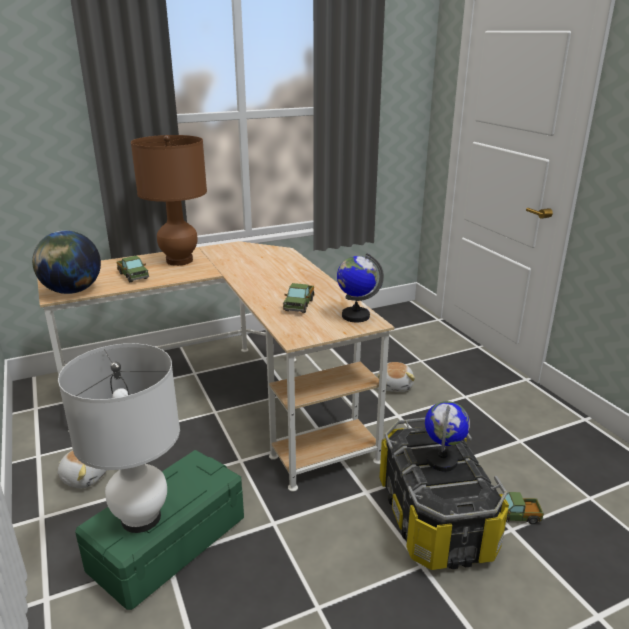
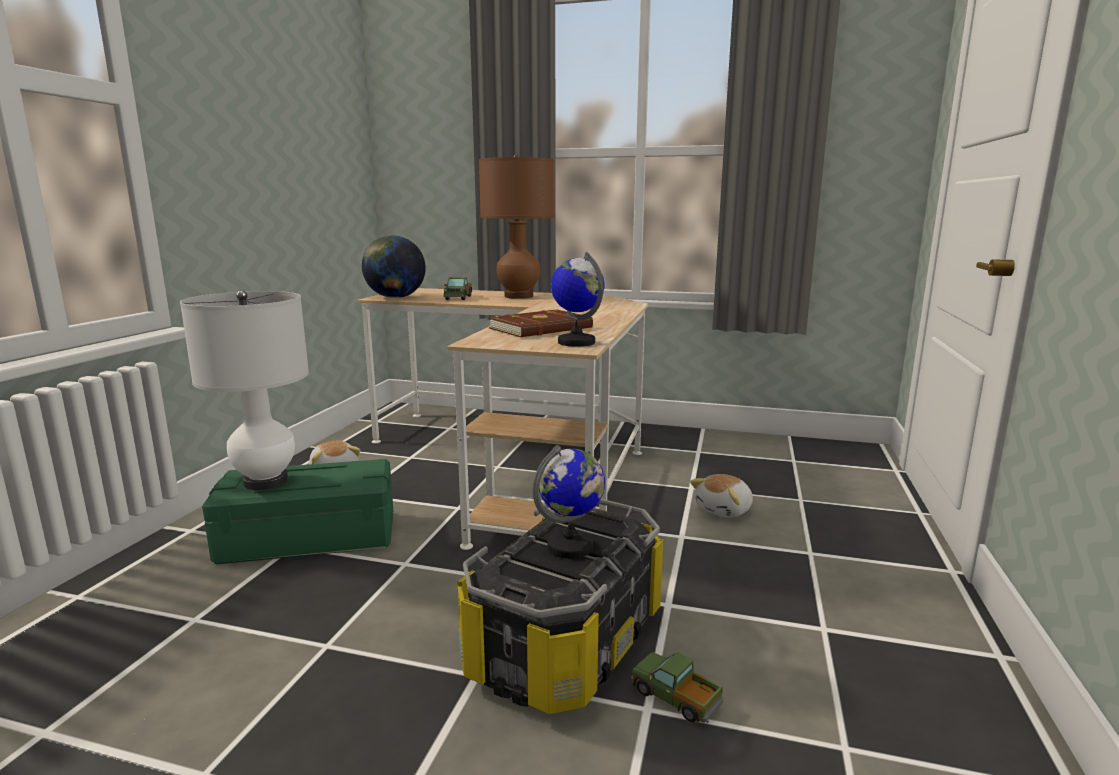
camera: 40 degrees right, 10 degrees down
(299, 305) = (542, 328): toy truck -> brown book

